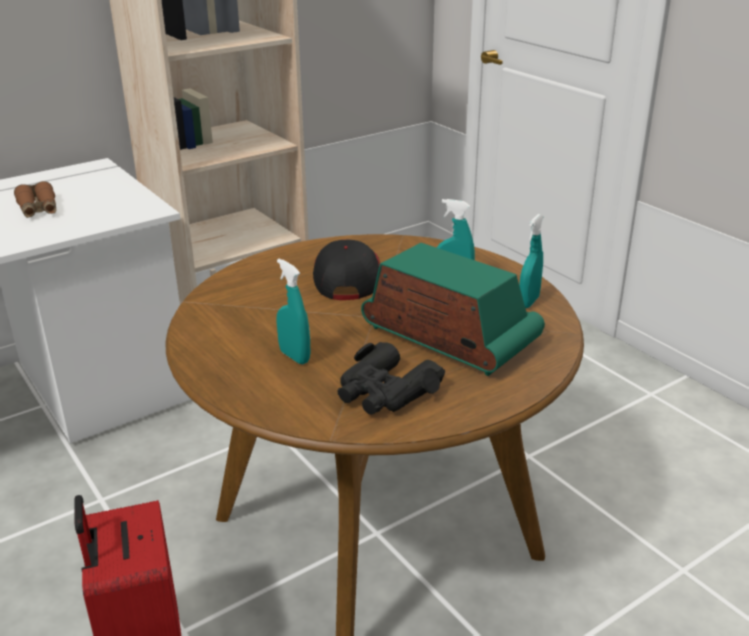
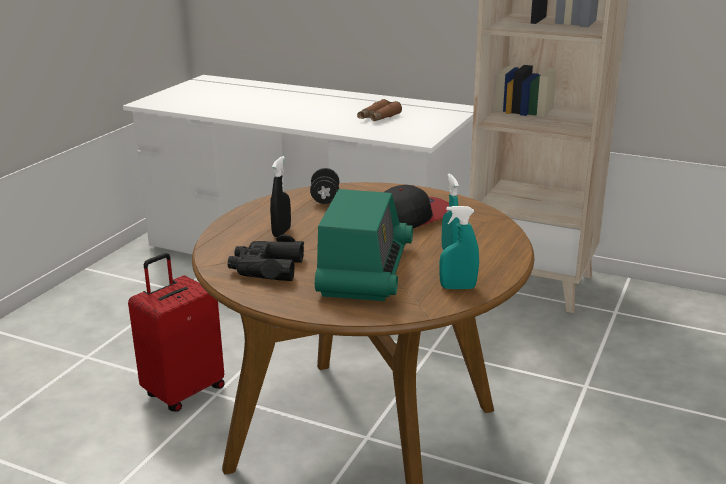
camera: 60 degrees right, 5 degrees down
(234, 306) = (325, 199): none -> black dumbbell
(294, 356) = (281, 232): turquoise spray bottle -> black spray bottle

